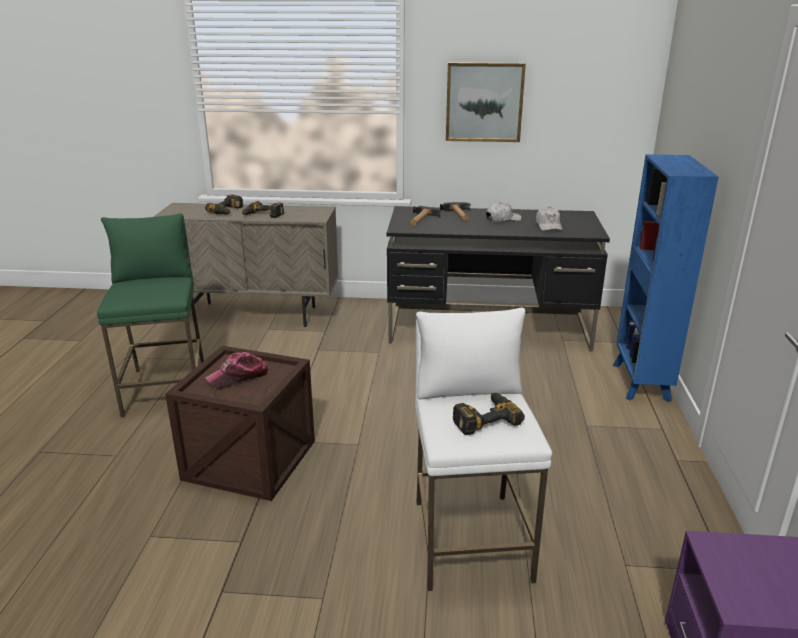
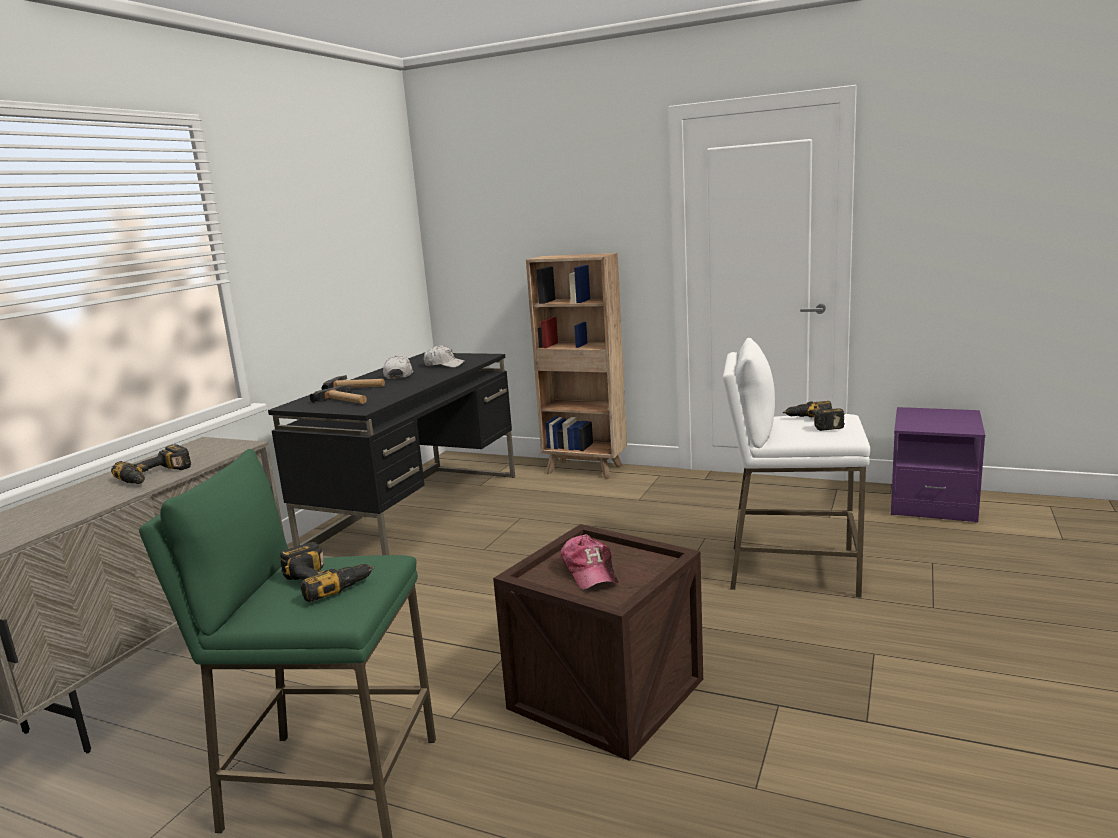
camera: 70 degrees left, 10 degrees down
(228, 211) = (79, 499): power drill -> power drill (328, 580)
(484, 102) = (302, 254): picture -> none
(641, 383) = (585, 469): blue bookcase -> brown bookcase

